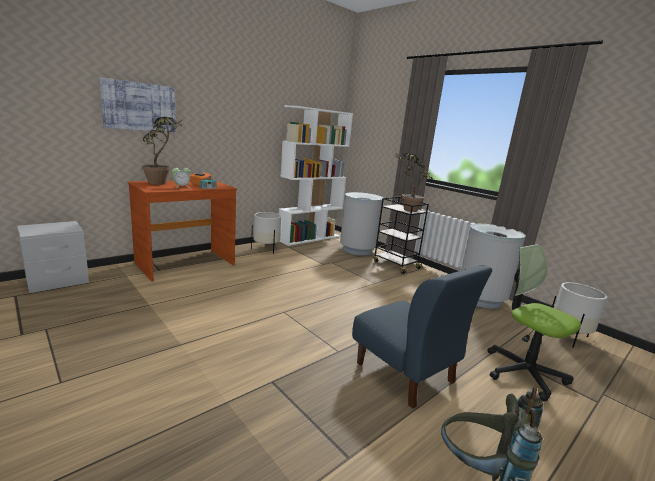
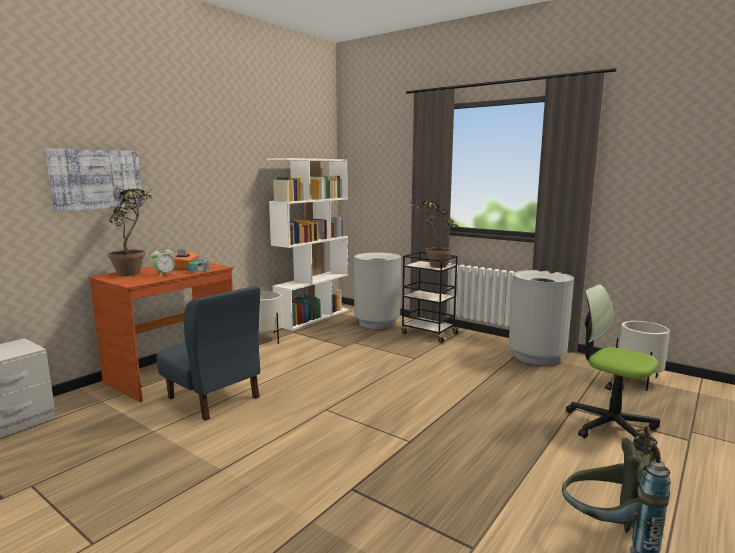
camera: 10 degrees left, 5 degrees down
(405, 373) = (492, 449): blue chair -> blue chair (214, 398)

